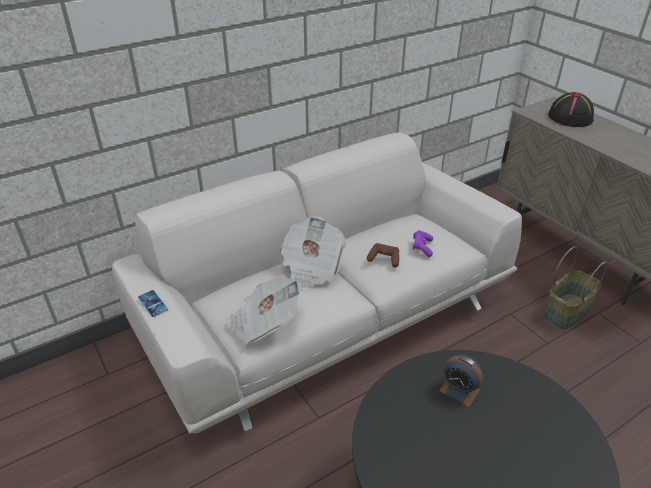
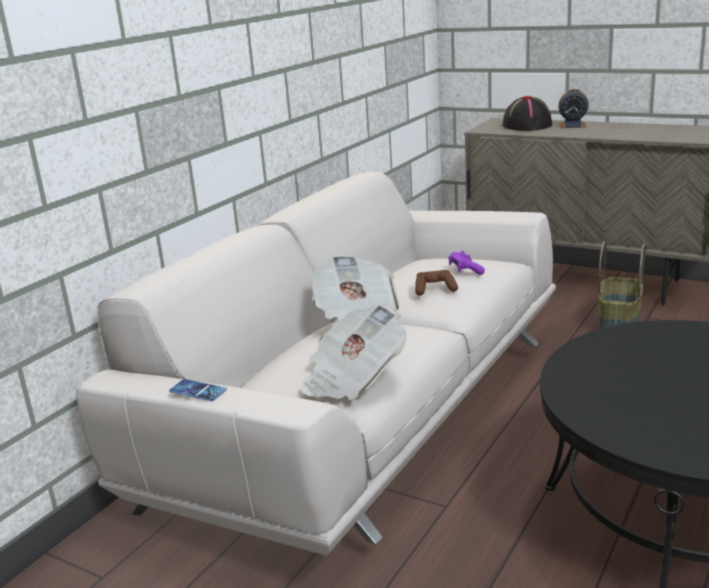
camera: 25 degrees left, 15 degrees down
(459, 390) = (632, 356): alarm clock -> alarm clock (572, 125)

